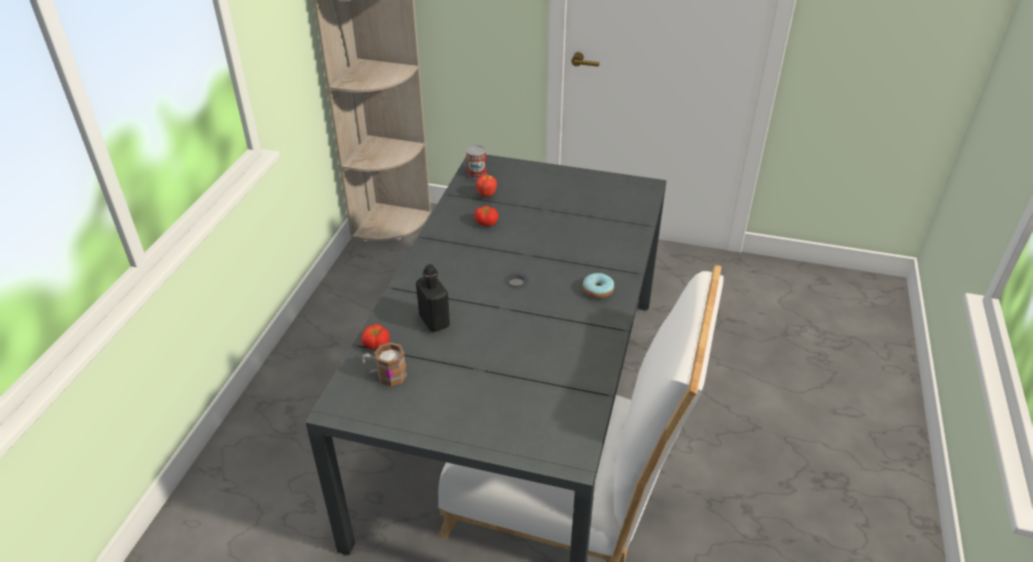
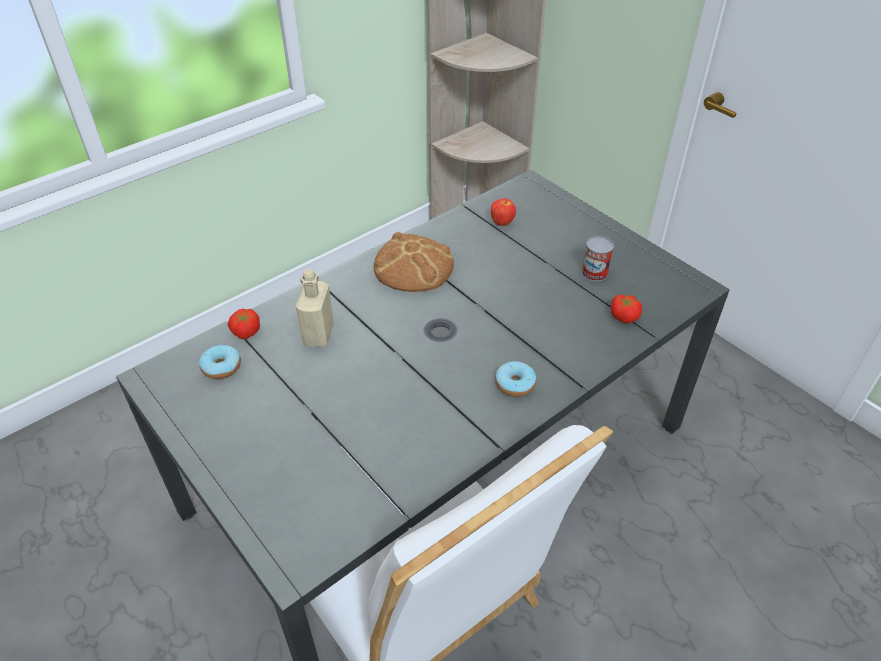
camera: 35 degrees right, 5 degrees up
(385, 375) = (221, 367): mug -> donut
(434, 321) = (318, 334): black bottle -> beige bottle
(454, 248) = (413, 266): none -> bread
(476, 173) = (515, 195): can -> can (594, 272)
(486, 222) = (473, 252): tomato -> tomato (624, 316)

